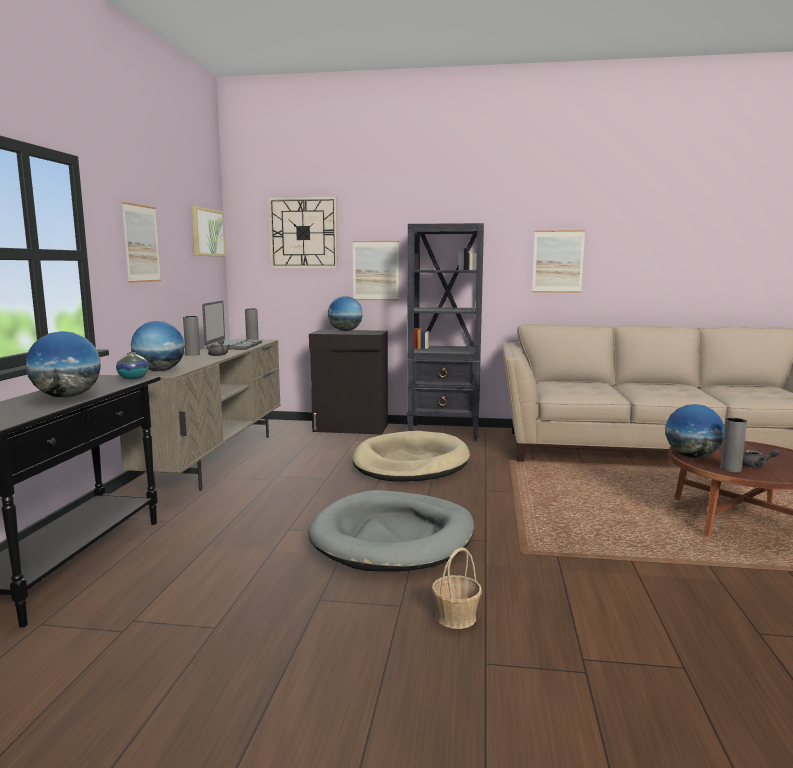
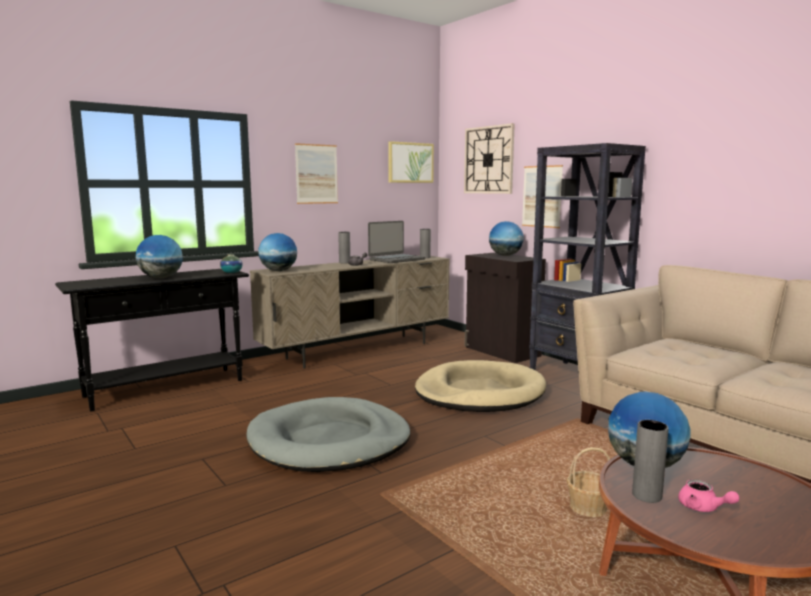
camera: 45 degrees right, 0 degrees up
(455, 617) = (231, 509): basket -> basket (587, 508)
(558, 261) = (734, 187): picture -> none
(757, 466) = (703, 508): grey teapot -> pink teapot

